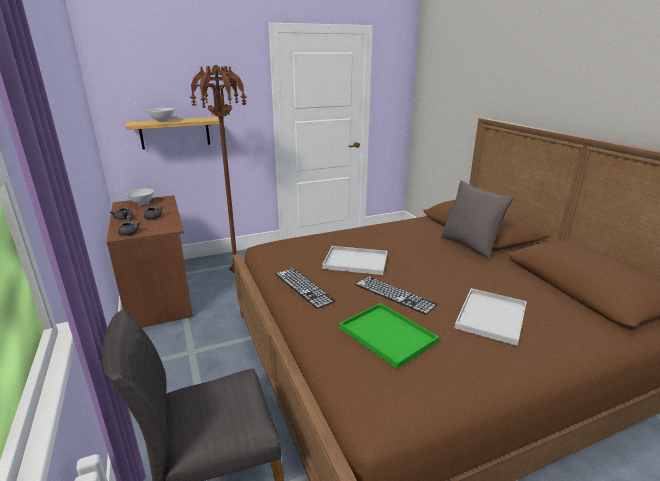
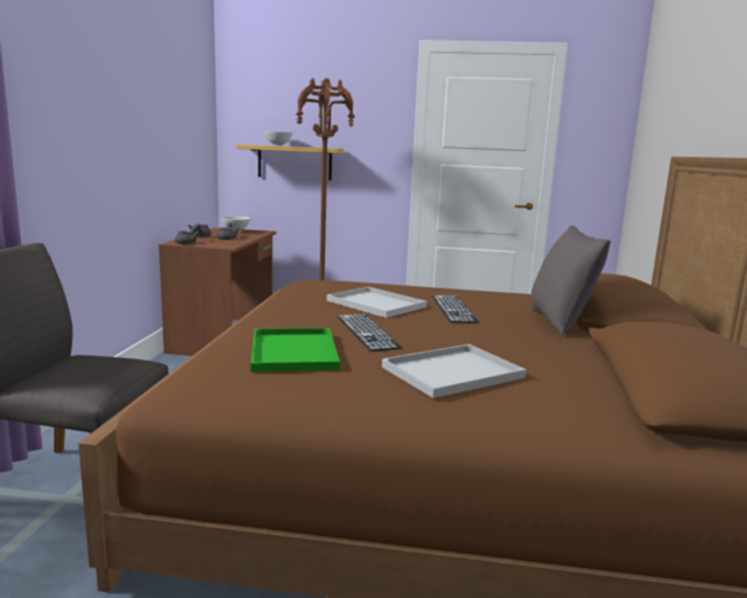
camera: 30 degrees right, 10 degrees down
(304, 287) = (281, 307): keyboard -> keyboard (453, 308)

